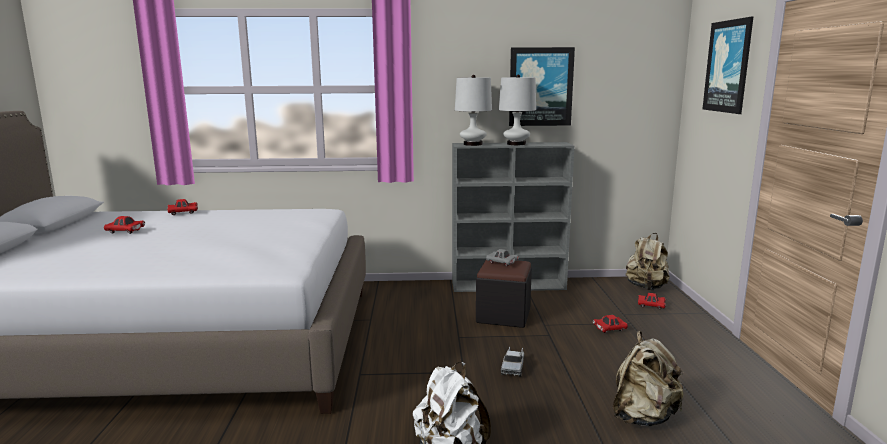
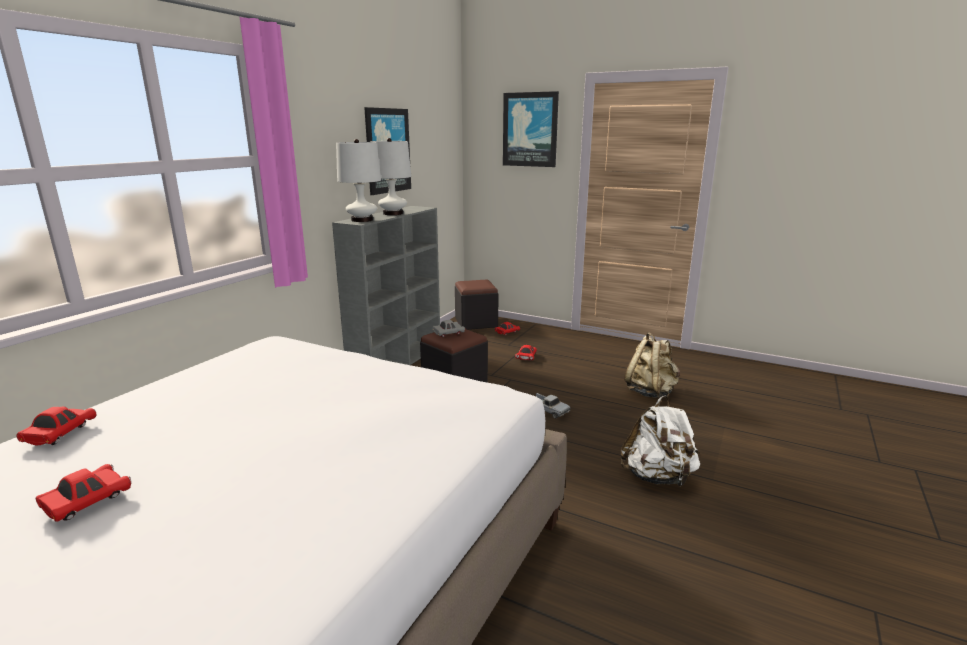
camera: 60 degrees left, 5 degrees up
(646, 287) = (476, 322): beige backpack -> black ottoman

